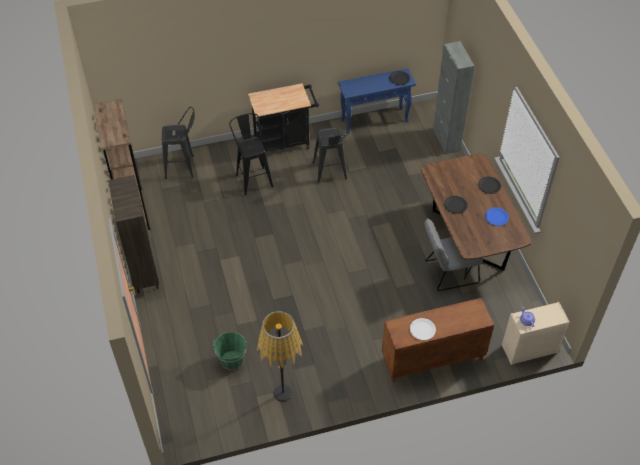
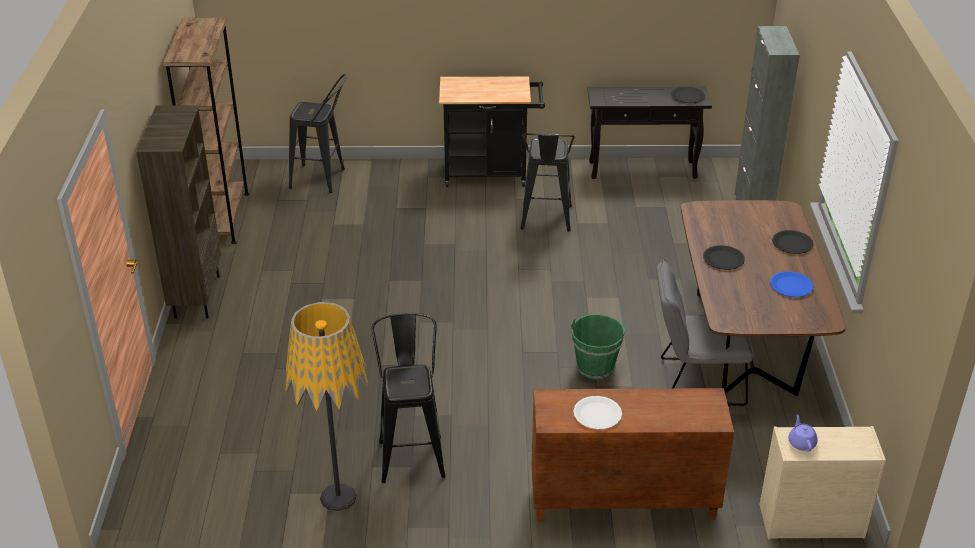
camera: 15 degrees right, 15 degrees down
(232, 360) = (275, 434): green bucket -> green bucket (595, 368)
(253, 178) = (422, 208): black stool -> black stool (411, 453)
(375, 121) = (643, 170): blue console table -> black console table

